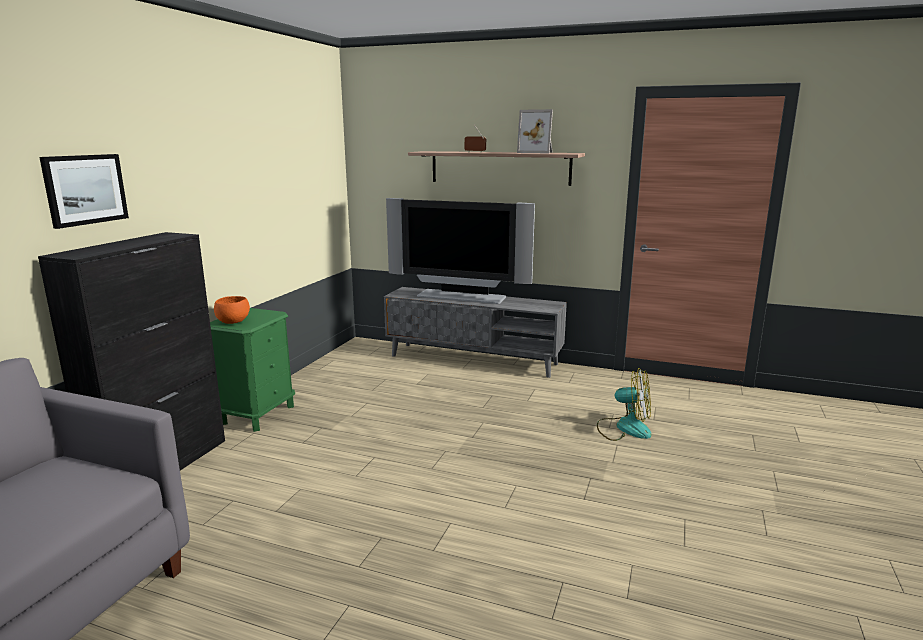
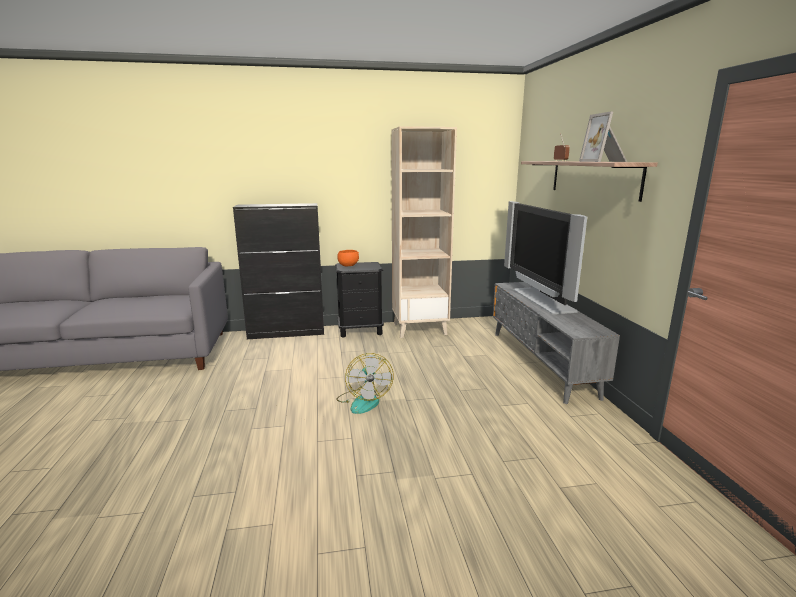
camera: 60 degrees right, 0 degrees up
(85, 189) = (268, 174): picture -> none
(258, 414) = (360, 330): green nightstand -> black nightstand
(316, 382) = (420, 329): none -> beige bookcase
(624, 428) = (513, 471): fan -> fan (363, 401)

